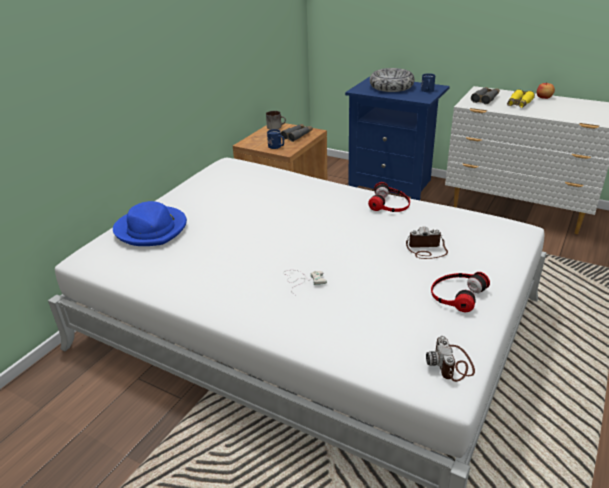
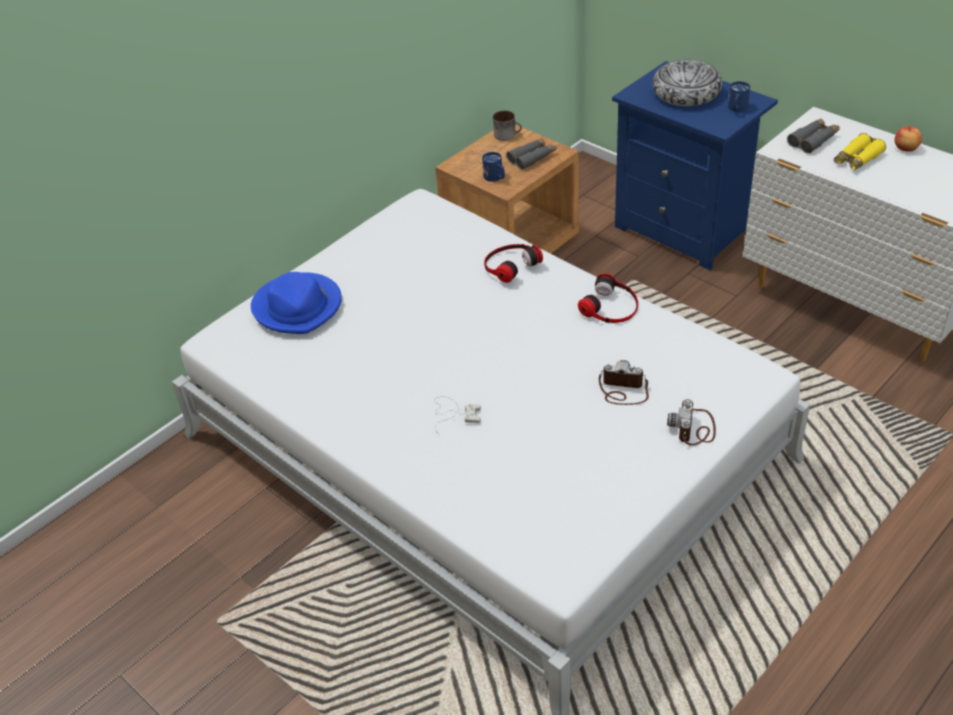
camera: 15 degrees right, 10 degrees up
(452, 364) = (578, 550): camera -> camera (694, 428)
(456, 294) = (628, 461): headphones -> headphones (510, 264)

